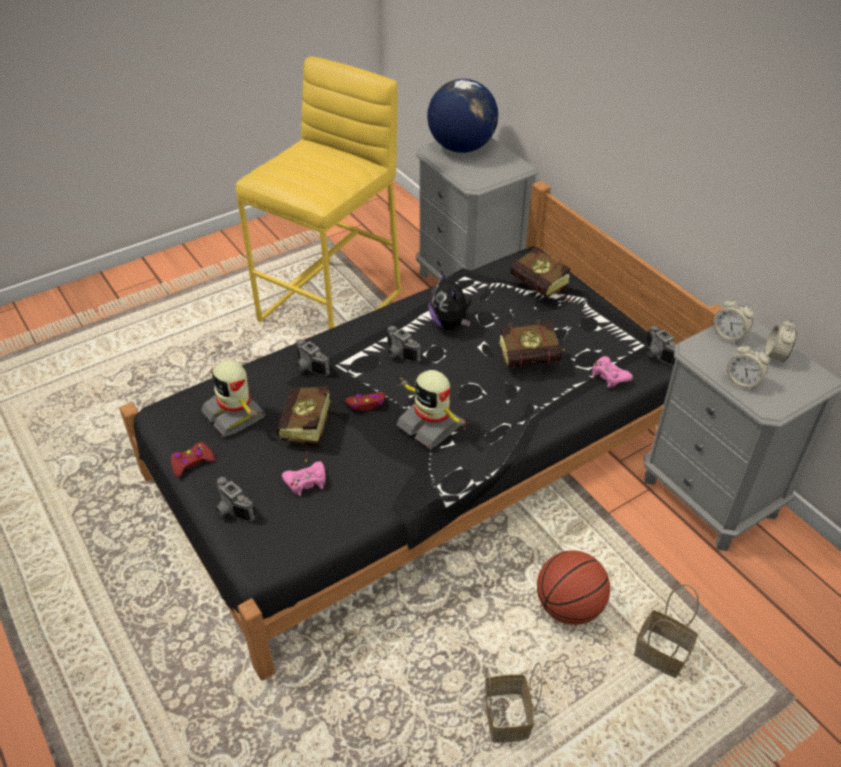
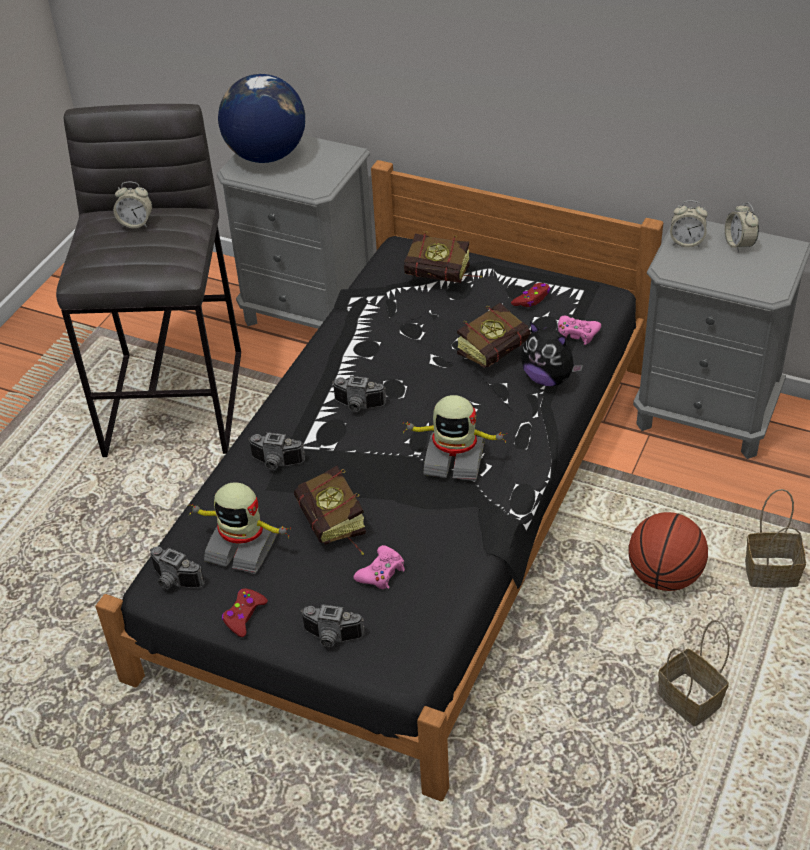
camera: 30 degrees left, 0 degrees up
(332, 306) = (176, 402): yellow stool -> grey stool
(366, 404) = (371, 470): red game controller -> red game controller (532, 299)
(450, 323) = (381, 352): plush toy -> plush toy (548, 378)
(656, 355) = (601, 295): camera -> camera (173, 582)
(742, 381) = (731, 279): alarm clock -> alarm clock (136, 223)

